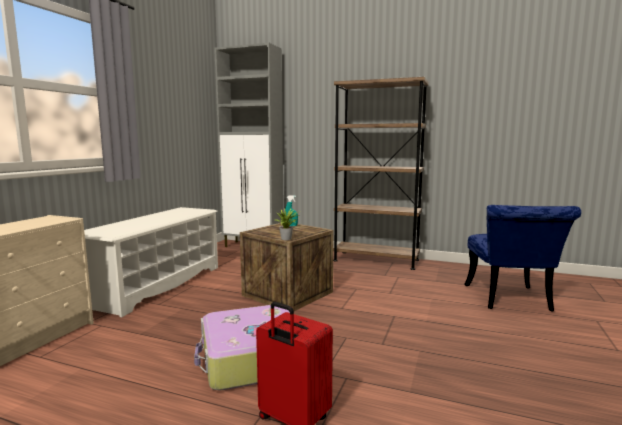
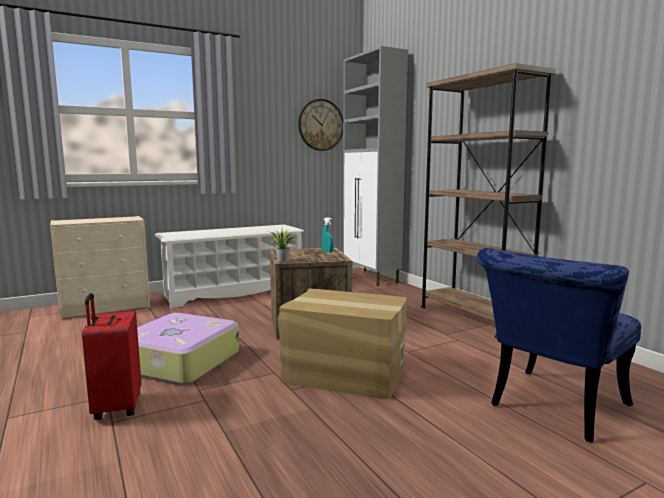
camera: 40 degrees right, 0 degrees up
(193, 108) = (320, 125): none -> wall clock
(389, 321) = (344, 374): none -> cardboard box

